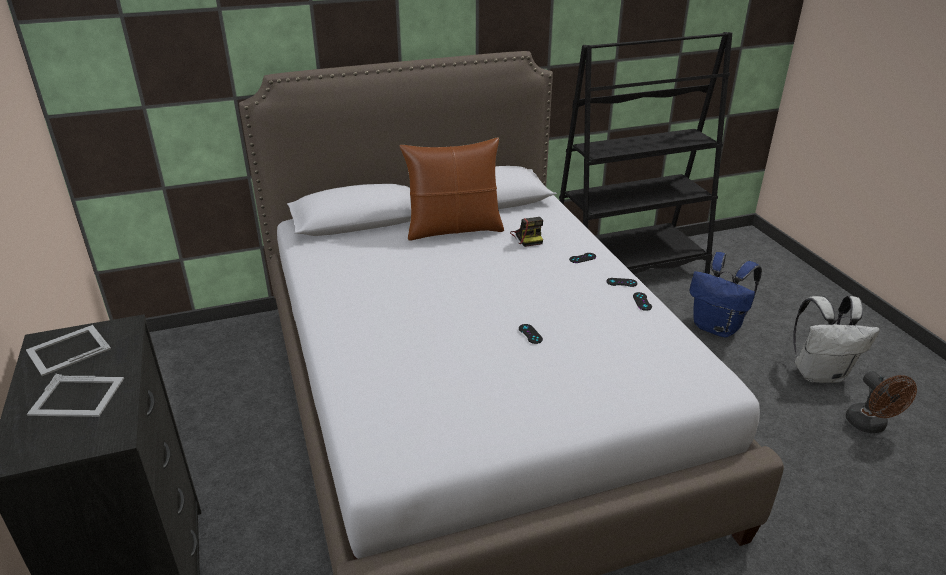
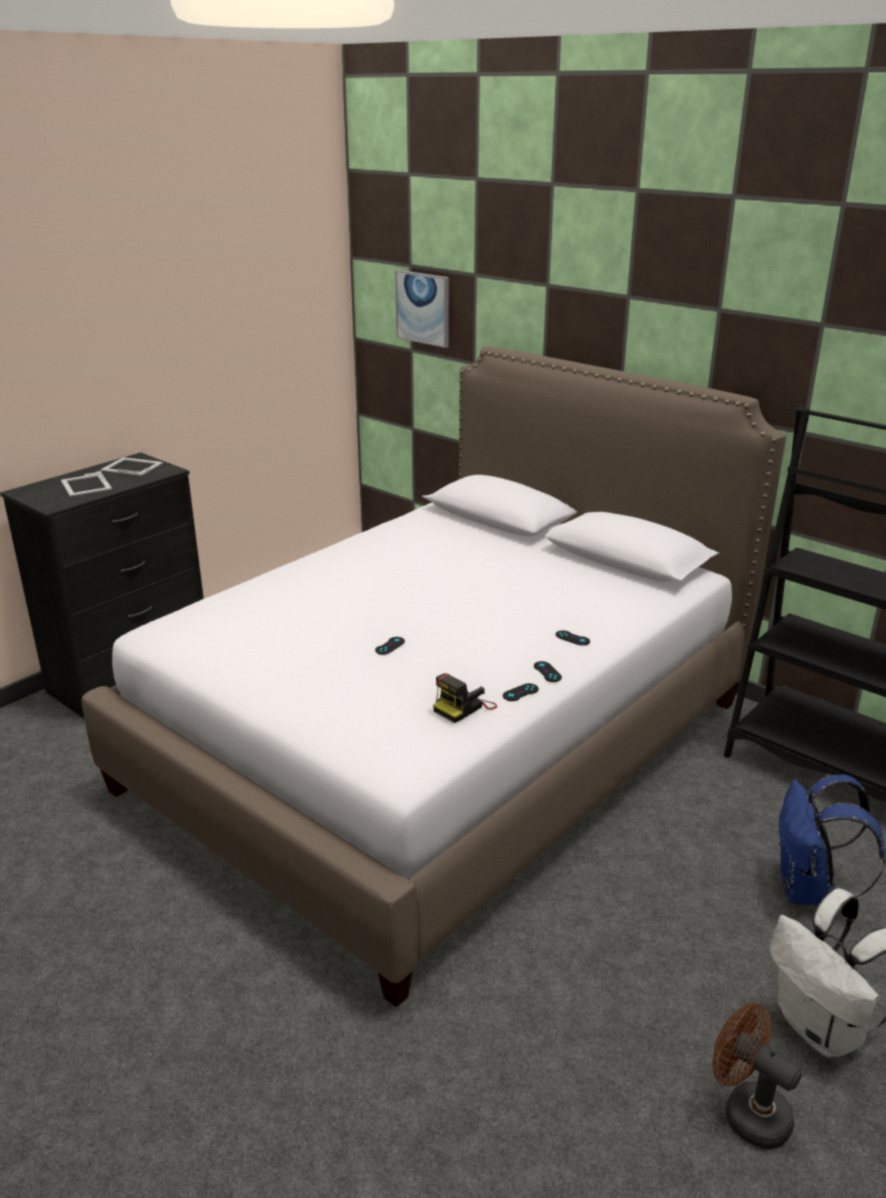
camera: 60 degrees right, 5 degrees down
(155, 57) = (423, 308): none -> picture
(454, 229) = (541, 560): brown pillow -> none
(527, 237) = (577, 599): camera -> camera (464, 707)
(870, 426) = (747, 1112): brown fan -> brown fan turned 90 degrees clockwise

